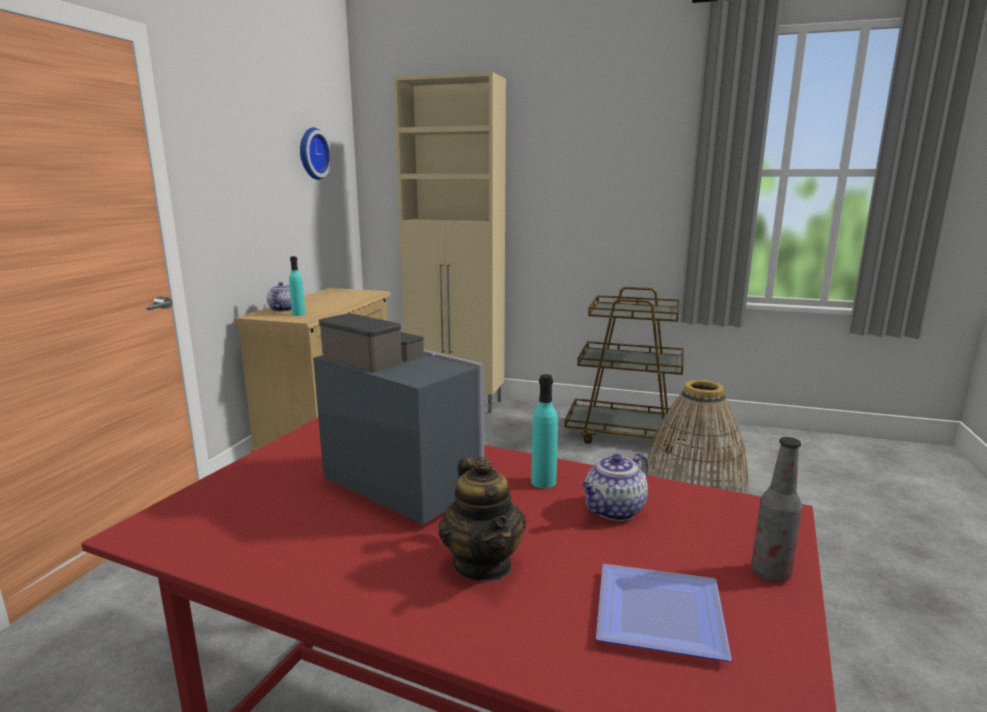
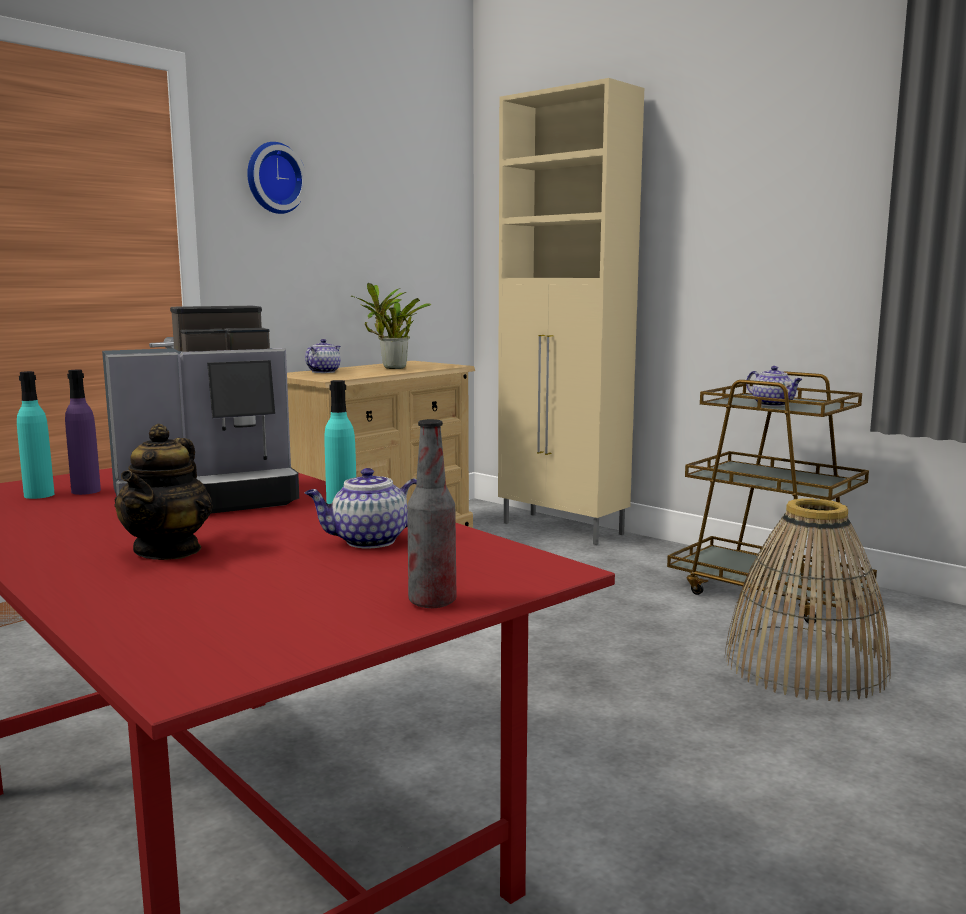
camera: 25 degrees right, 5 degrees down
(273, 496) = (86, 491): none -> purple bottle
(298, 314) = (331, 375): turquoise bottle -> turquoise bottle (39, 495)
(311, 153) = (401, 195): wall clock -> wall clock (273, 178)
(331, 300) = (391, 368): none -> potted plant
(405, 482) = (211, 498): coffee machine -> coffee machine turned 90 degrees clockwise
(634, 312) = (773, 404): none -> teapot
(663, 612) = (260, 602): plate -> none

